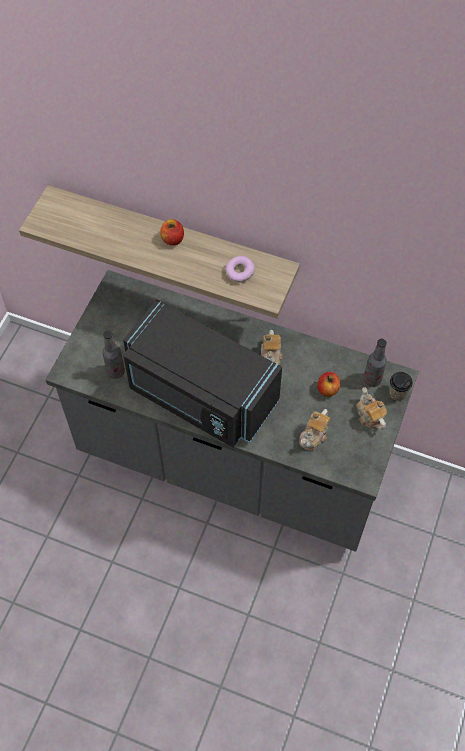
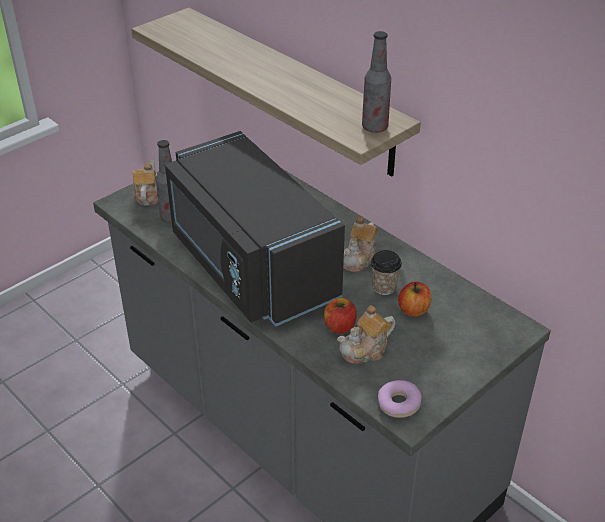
camera: 25 degrees right, 20 degrees down
(172, 239) = (284, 69): apple -> apple (339, 326)
(240, 272) = (341, 111): donut -> donut (398, 404)
(369, 416) = (454, 354): teapot -> teapot (148, 195)
(372, 379) = (479, 318): bottle -> bottle (374, 127)
(397, 393) = (507, 343): cup -> cup (384, 287)

